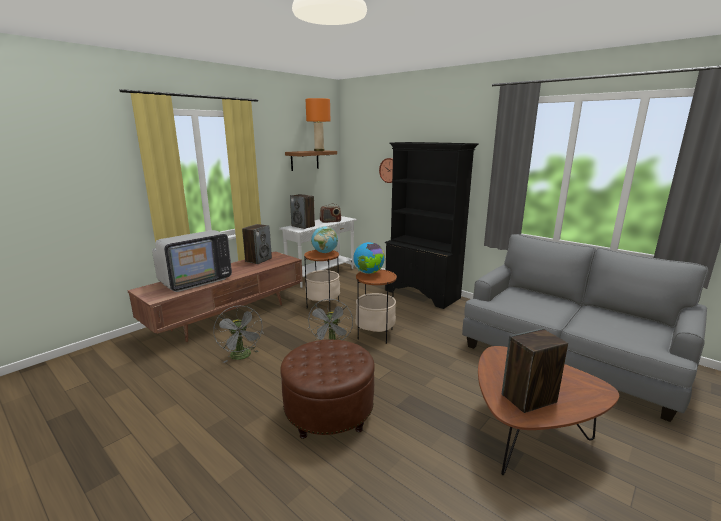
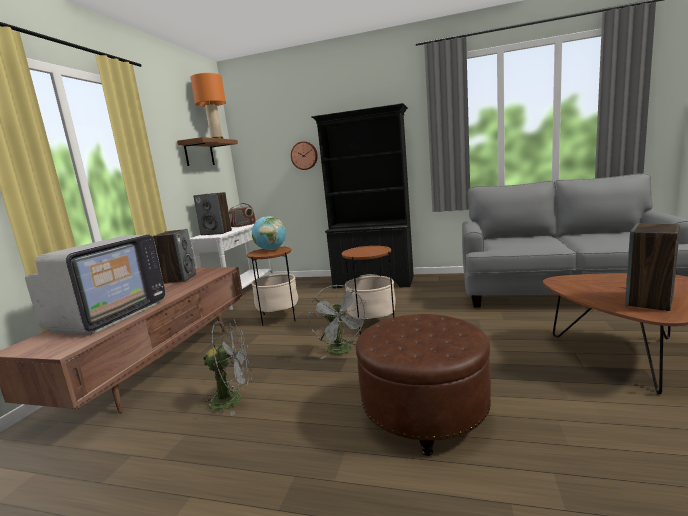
camera: 25 degrees left, 5 degrees down
(242, 357) = (233, 399): grey fan -> grey fan turned 45 degrees counterclockwise
(368, 273) = (354, 250): globe -> none

